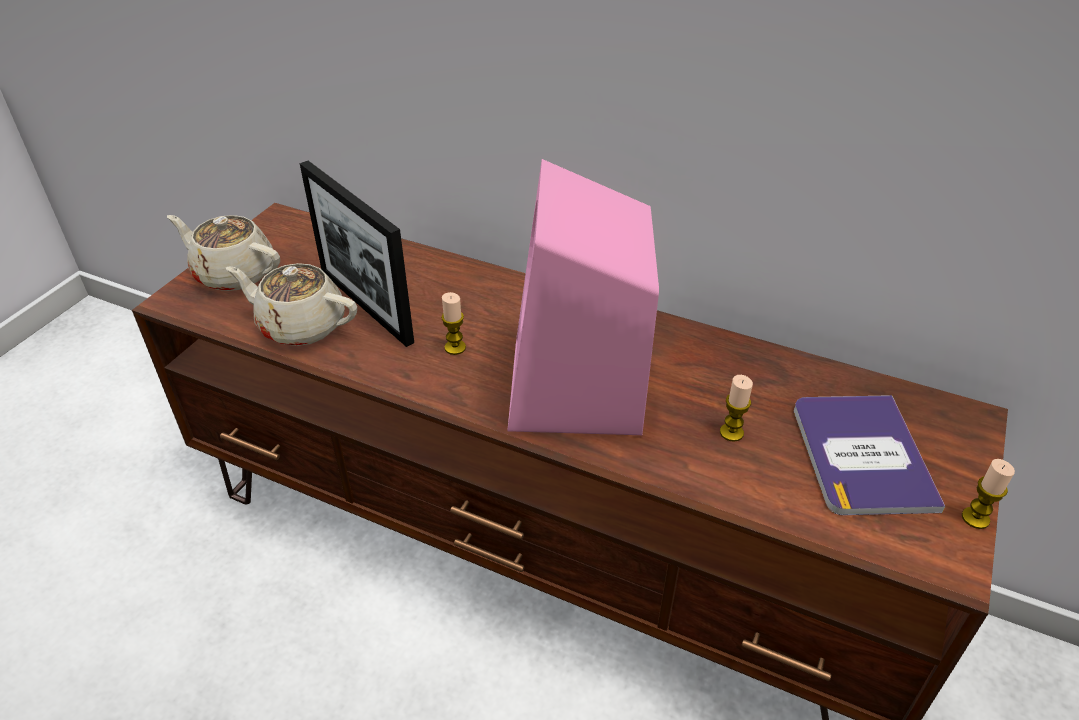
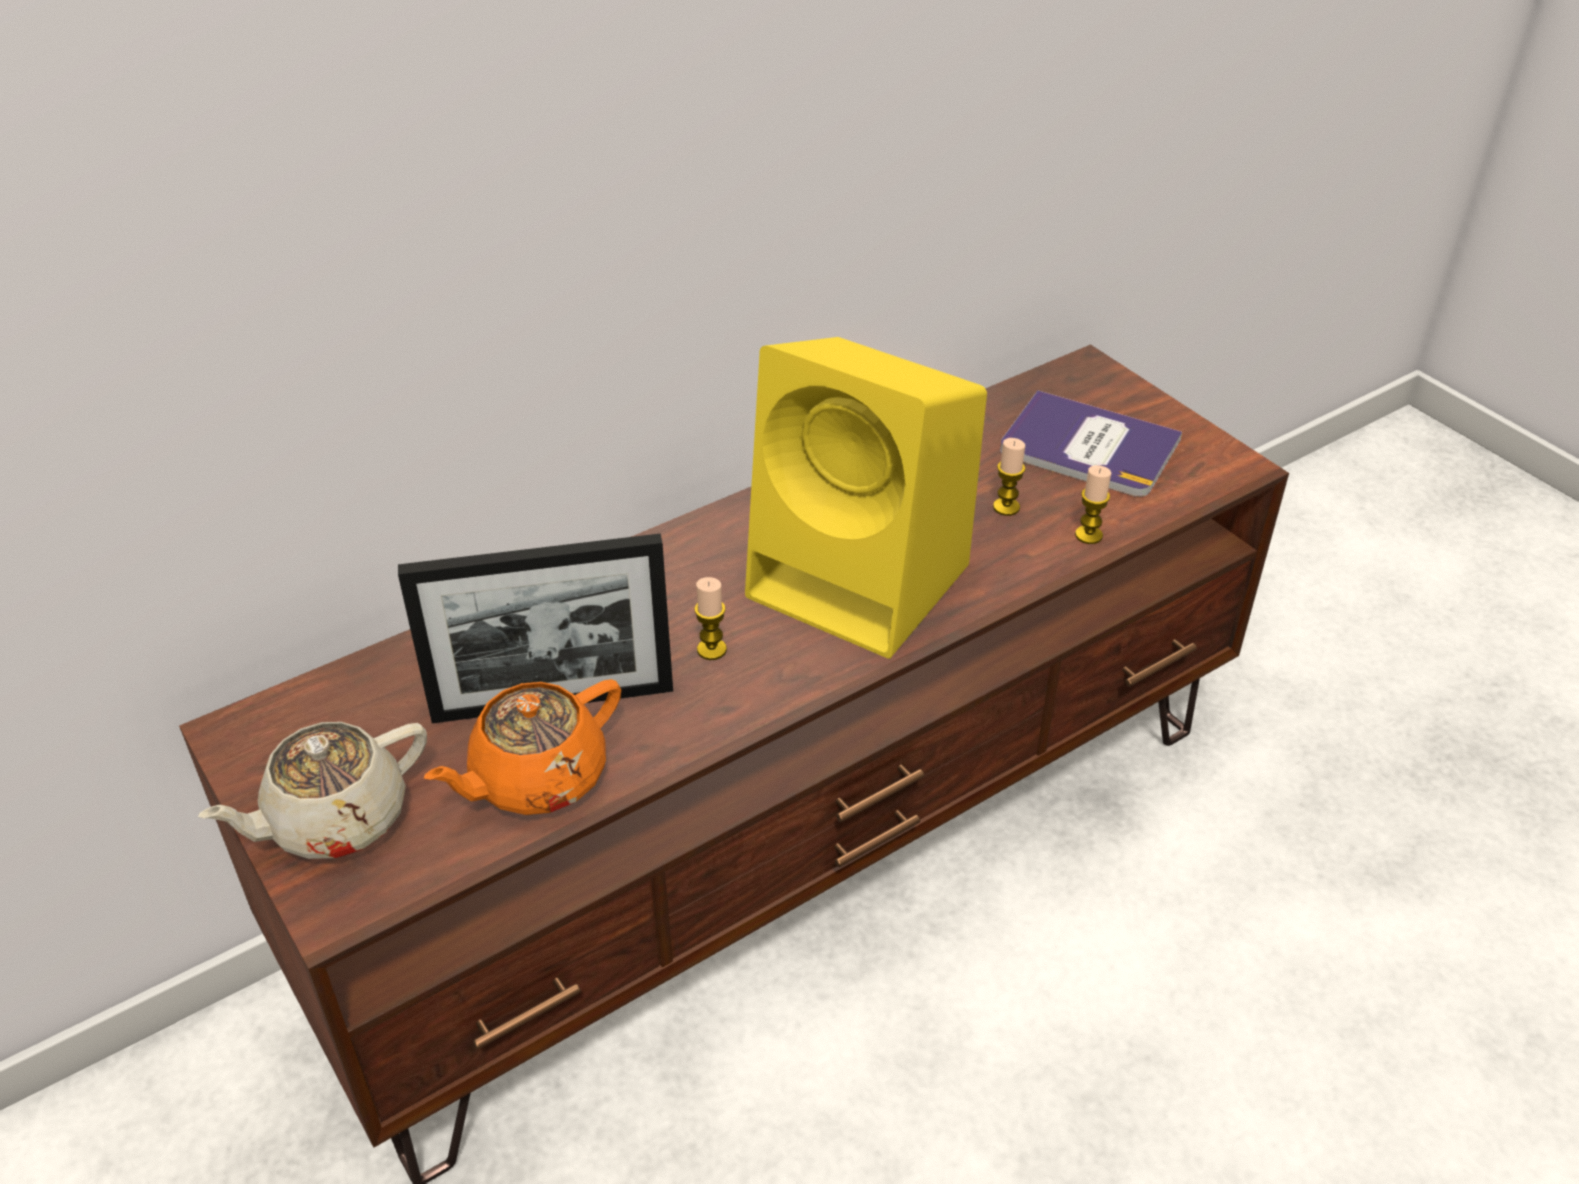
camera: 60 degrees left, 0 degrees up
(300, 325) = (536, 778): beige teapot -> orange teapot
(577, 390) = (864, 582): pink speaker -> yellow speaker
(975, 518) = (1196, 426): candle -> candle (1088, 535)

